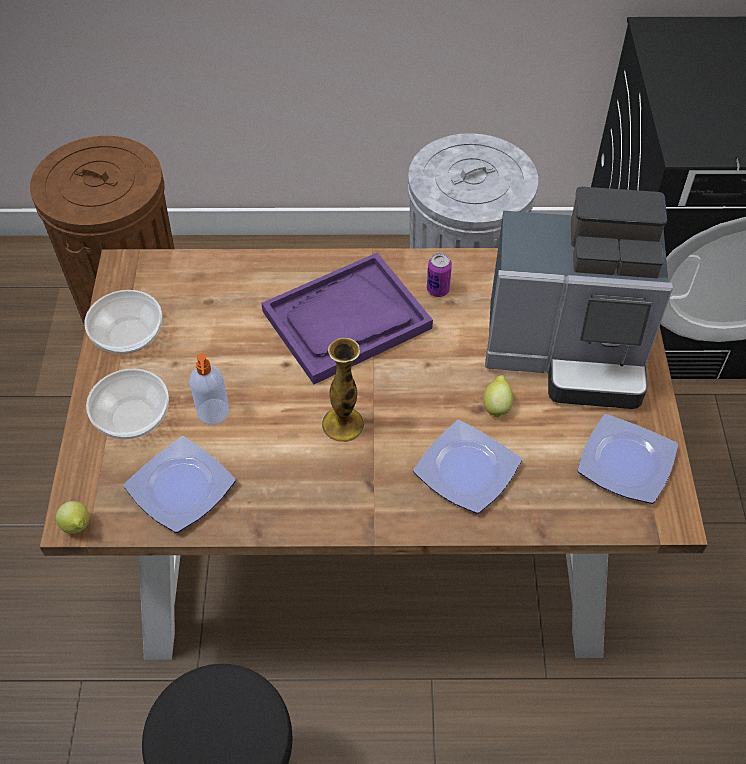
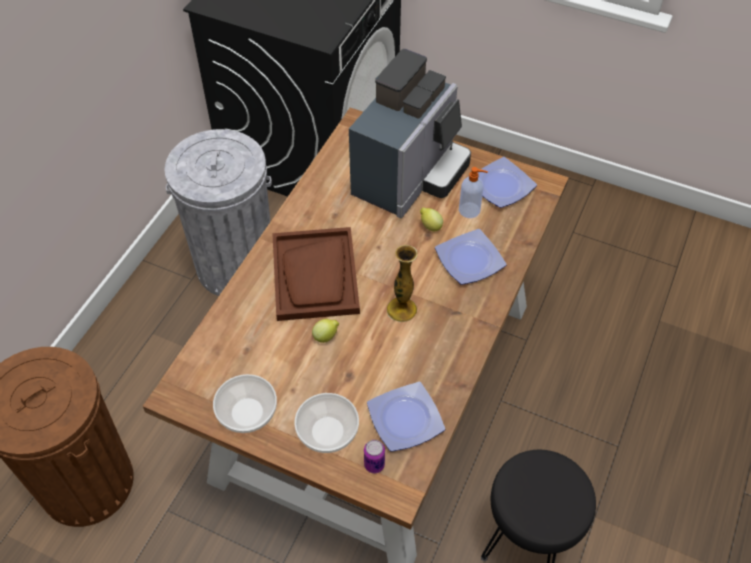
camera: 65 degrees left, 0 degrees up
(77, 527) = (406, 494): lemon -> lemon (326, 336)
(213, 413) = (351, 380): soap dispenser -> soap dispenser (470, 210)
(346, 320) = (315, 276): purple tray -> brown tray
(438, 290) = (320, 217): can -> can (374, 465)

